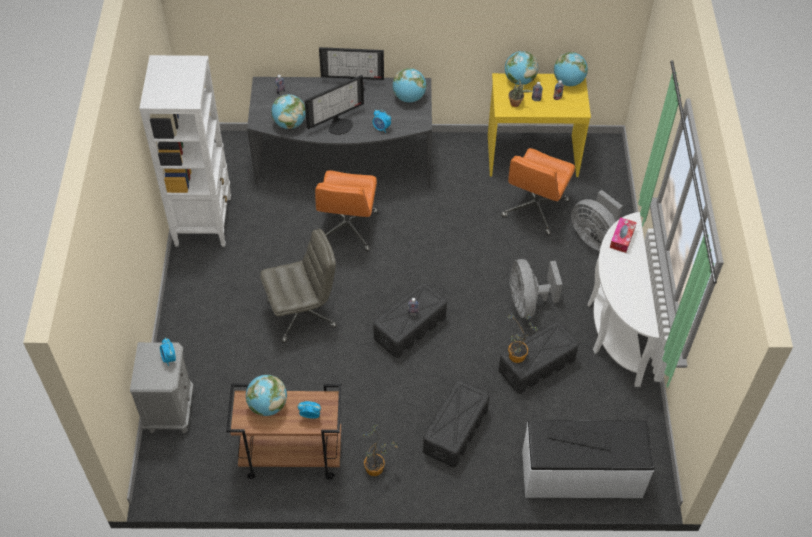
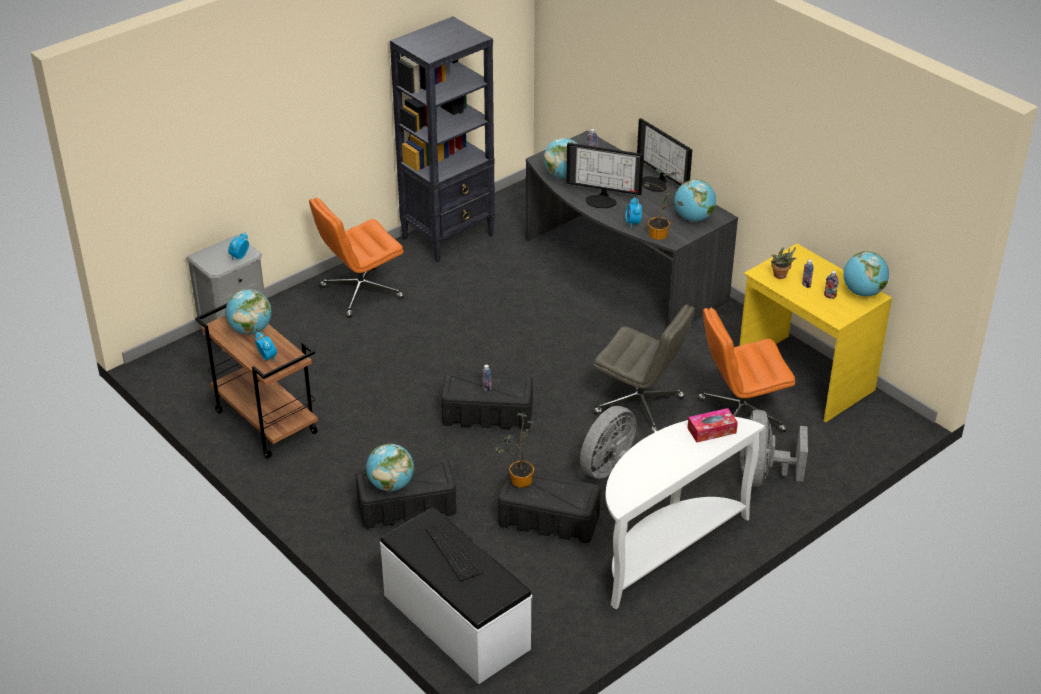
camera: 50 degrees right, 15 degrees down
(203, 221) = (449, 237): white bookcase -> black bookcase
(302, 313) = (422, 343): grey office chair -> grey office chair (641, 406)
(347, 229) = (549, 316): orange office chair -> orange office chair (360, 293)
(377, 468) = (309, 480): potted plant -> potted plant (660, 236)
(519, 80) = (814, 263): globe -> globe (391, 485)

